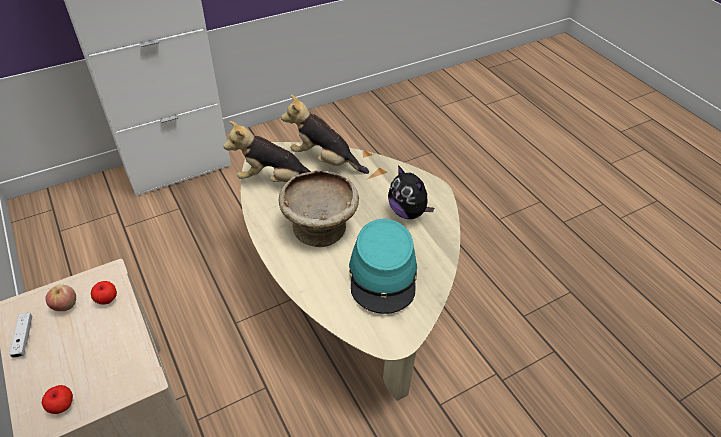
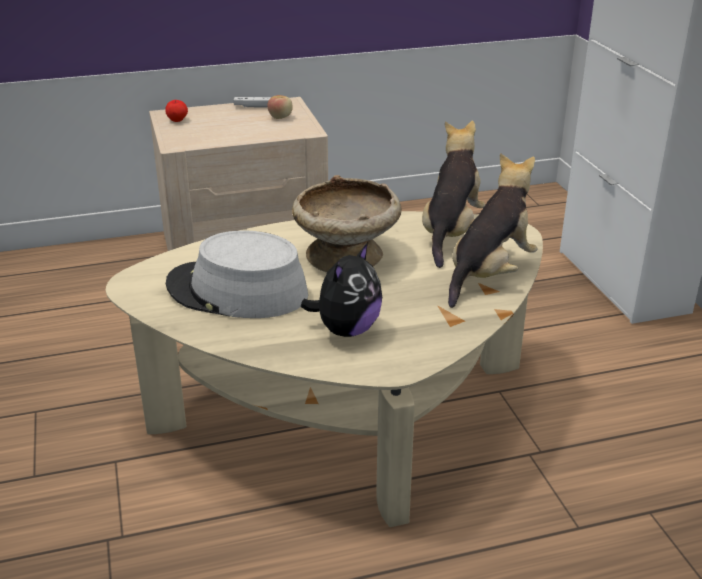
camera: 105 degrees right, 15 degrees down
(107, 299) = (277, 131): apple -> none
(383, 274) = (237, 291): turquoise hat -> grey hat
(408, 212) = (346, 330): plush toy -> plush toy turned 150 degrees clockwise

